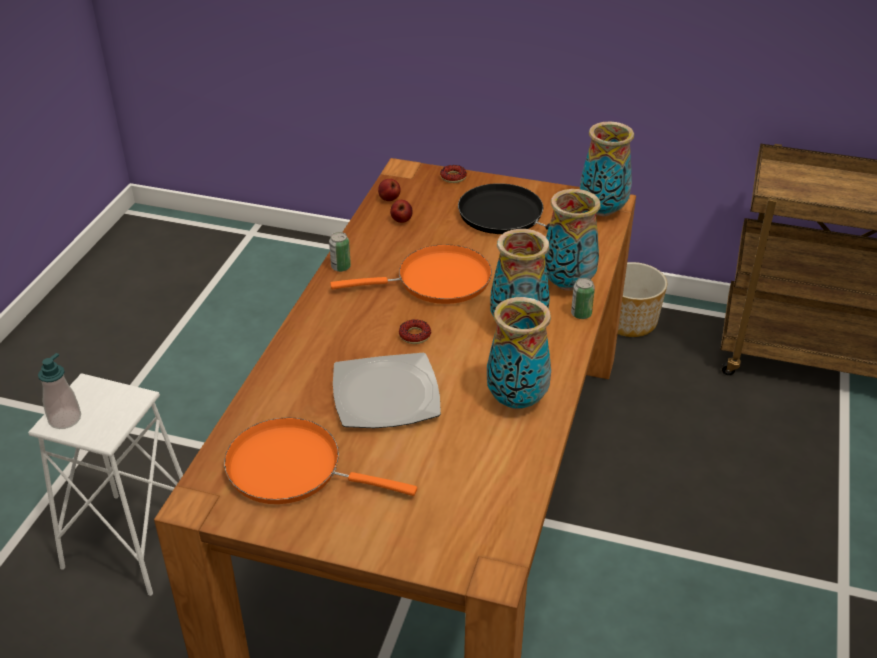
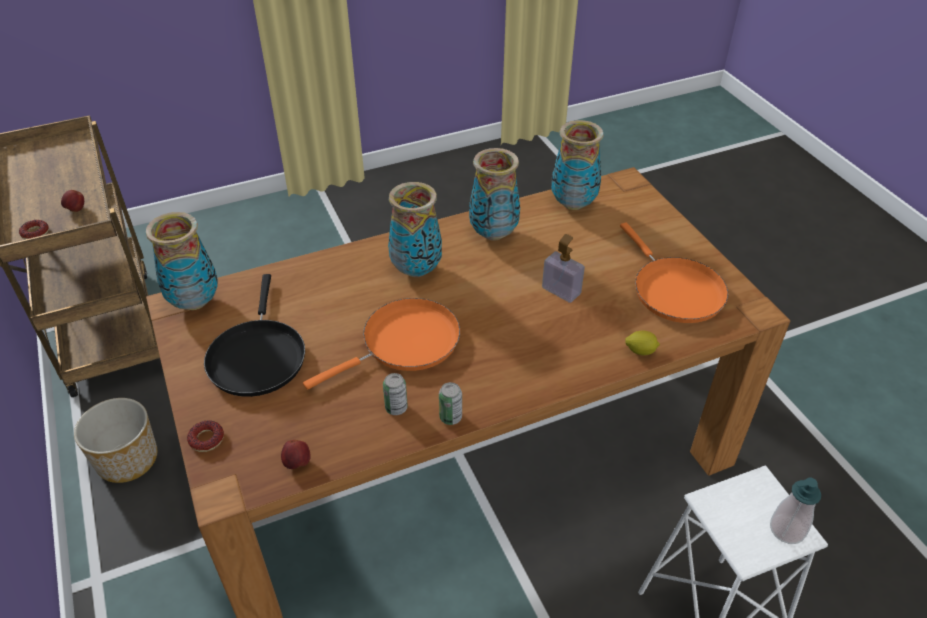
camera: 130 degrees left, 5 degrees up
(264, 392) = (640, 351): none -> lemon
(387, 394) = (561, 291): plate -> soap dispenser
(401, 220) = (330, 426): apple -> apple (76, 210)
(415, 335) = (486, 314): donut -> donut (35, 233)
(437, 281) = (405, 343): orange frying pan -> orange frying pan turned 105 degrees clockwise
(568, 284) = (333, 271): vase -> vase (573, 203)
(581, 314) = (367, 249): can -> can (396, 408)

